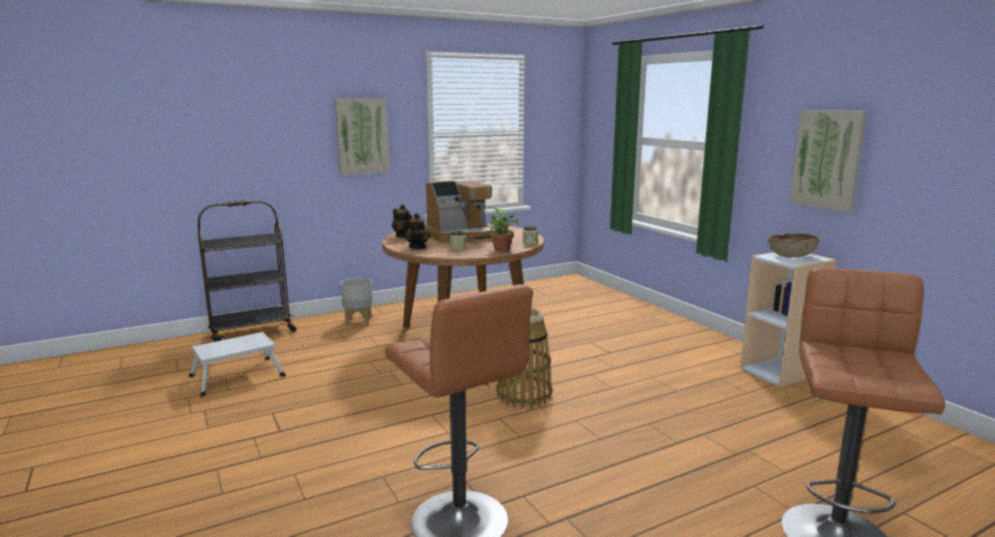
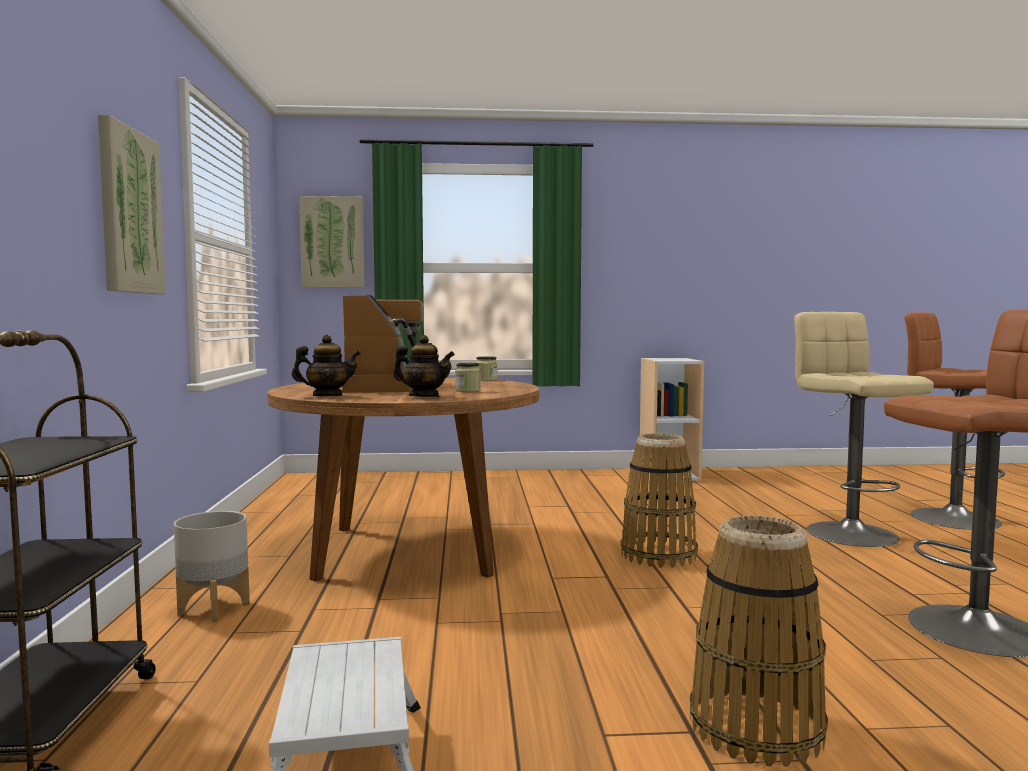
camera: 65 degrees left, 10 degrees down
(287, 445) = (755, 727): none -> basket
(503, 250) = (509, 385): potted plant -> none
(677, 469) = (851, 534): none -> beige stool
(791, 257) = (669, 359): brown bowl -> none
(828, 159) = (662, 270): picture -> picture (332, 242)

